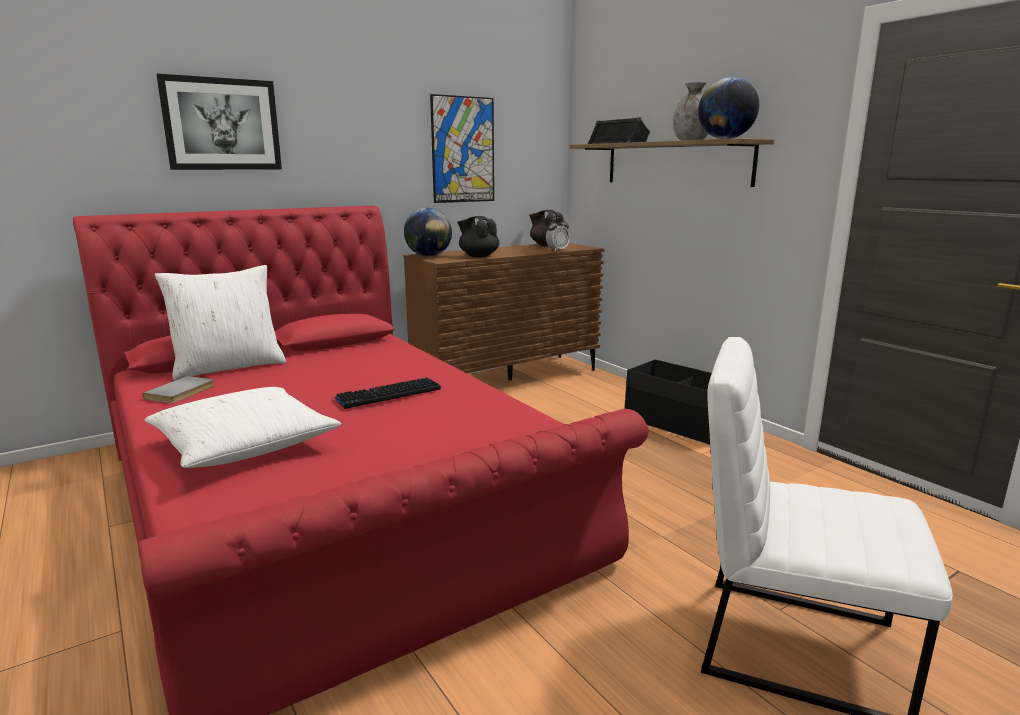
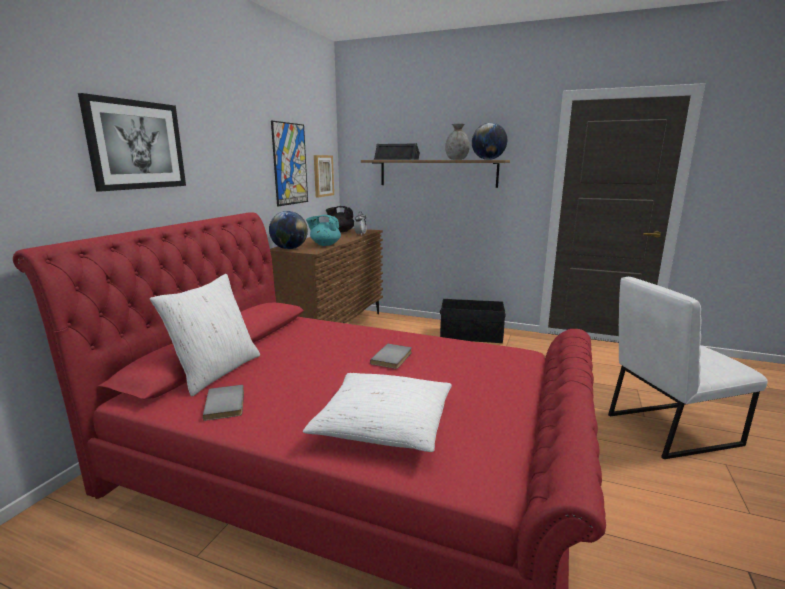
camera: 35 degrees left, 0 degrees up
(387, 394) = (393, 358): keyboard -> grey book
(478, 256) = (325, 244): black teapot -> turquoise teapot
(530, 167) = (323, 176): none -> picture

